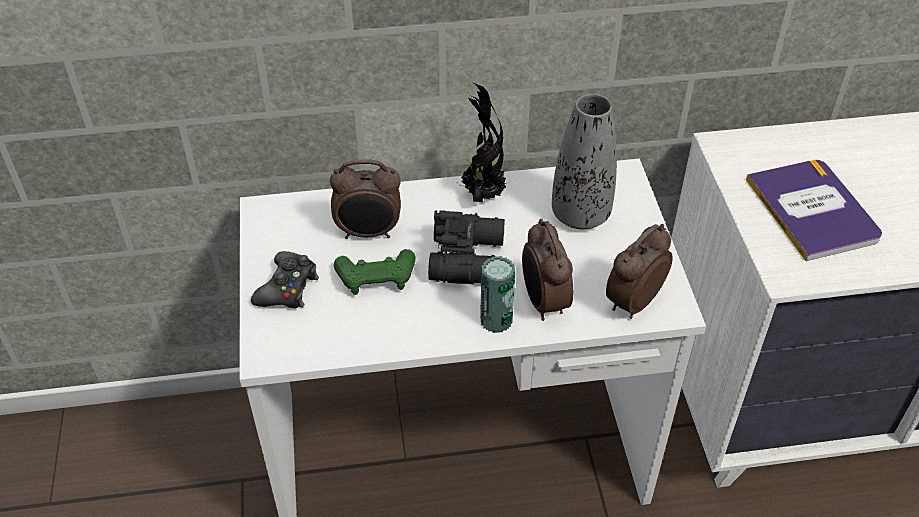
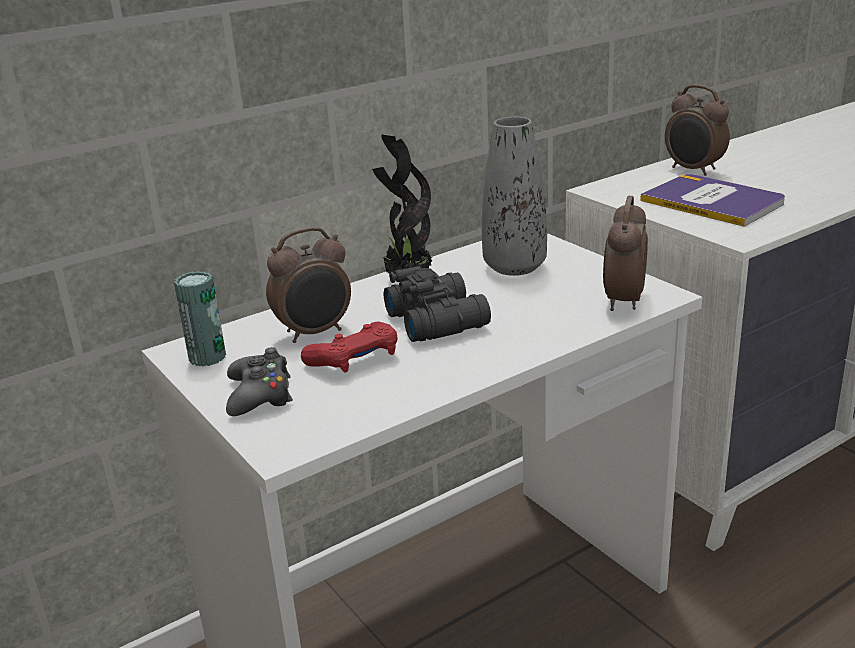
camera: 25 degrees left, 20 degrees down
(376, 279) = (355, 359): green game controller -> red game controller
(496, 320) = (509, 349): can -> can (207, 357)
(543, 303) = (542, 325): alarm clock -> alarm clock (693, 170)

